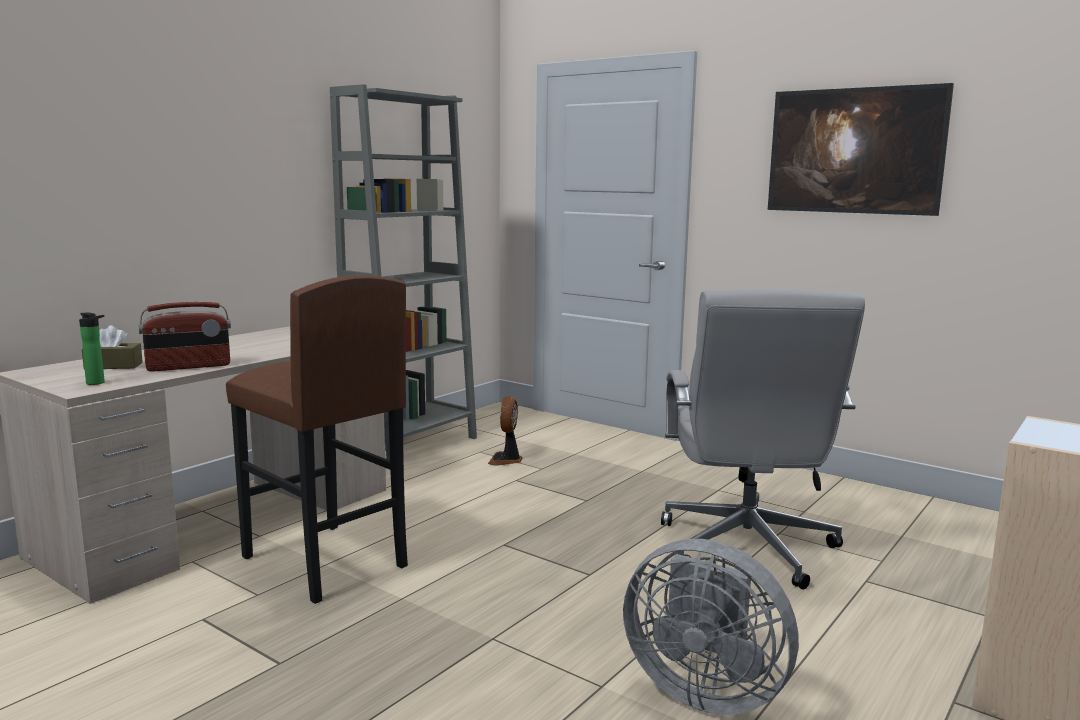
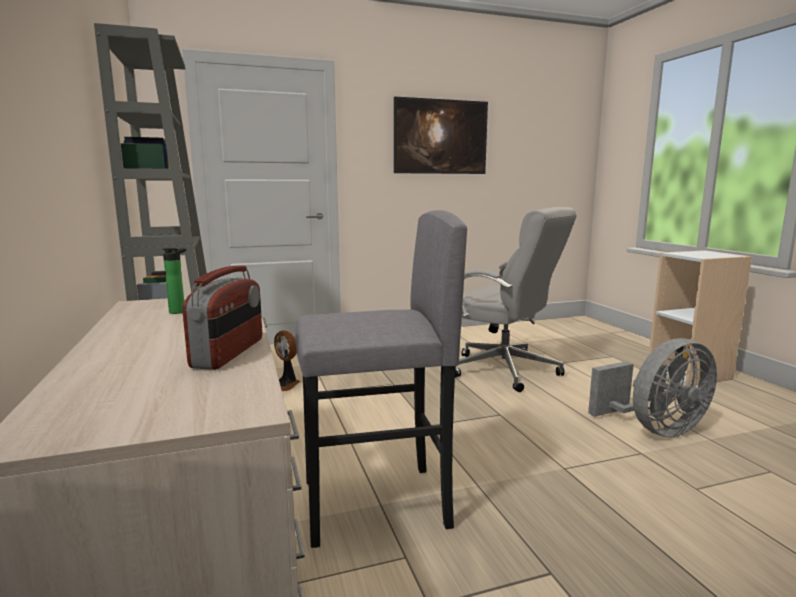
camera: 55 degrees left, 0 degrees up
(97, 383) = (227, 398): bottle -> bottle (179, 311)
(113, 366) = (132, 384): brown tissue box -> none
(323, 562) = (375, 504): brown stool -> grey stool

